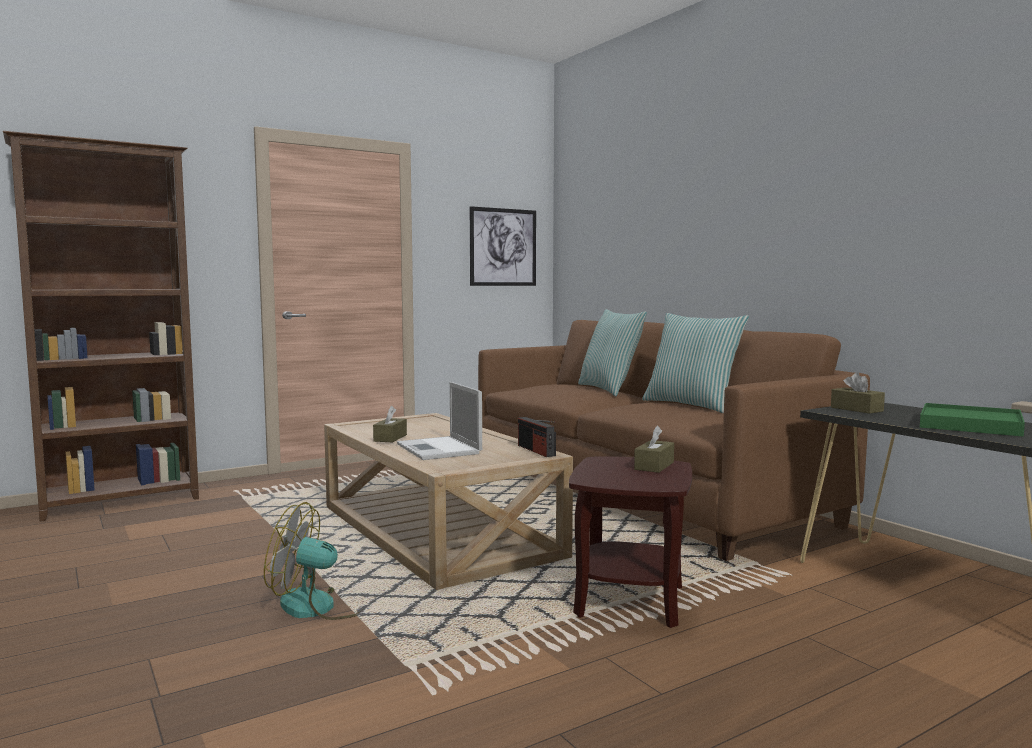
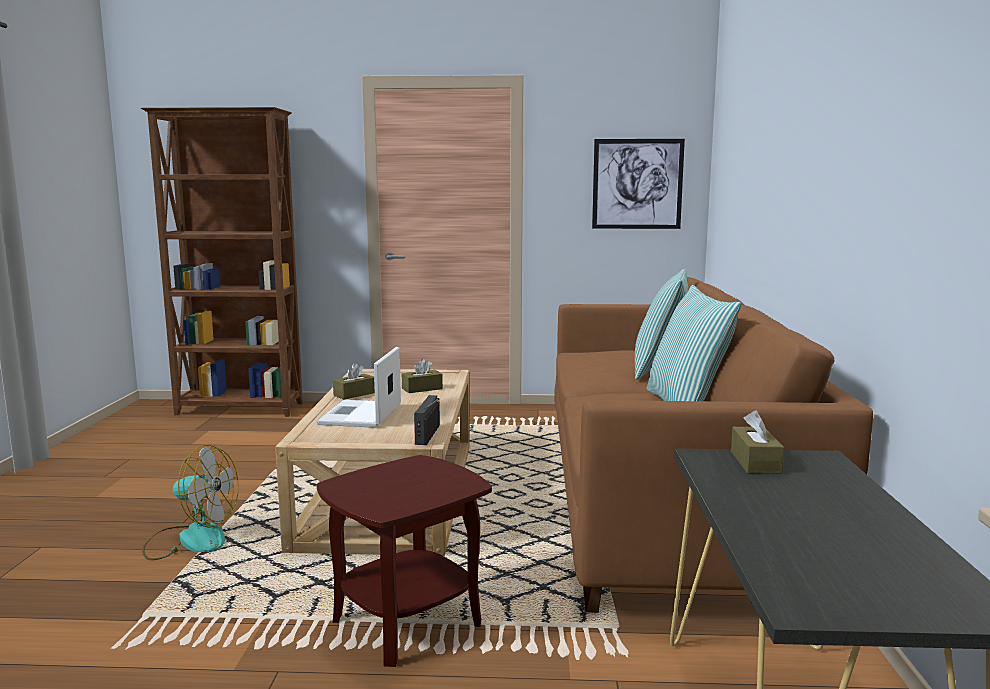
camera: 35 degrees right, 5 degrees up
(320, 606) = (191, 539): fan -> fan turned 150 degrees clockwise
(654, 466) = (443, 482): brown tissue box -> brown tissue box (422, 389)
(970, 425) = (822, 528): green tray -> none

